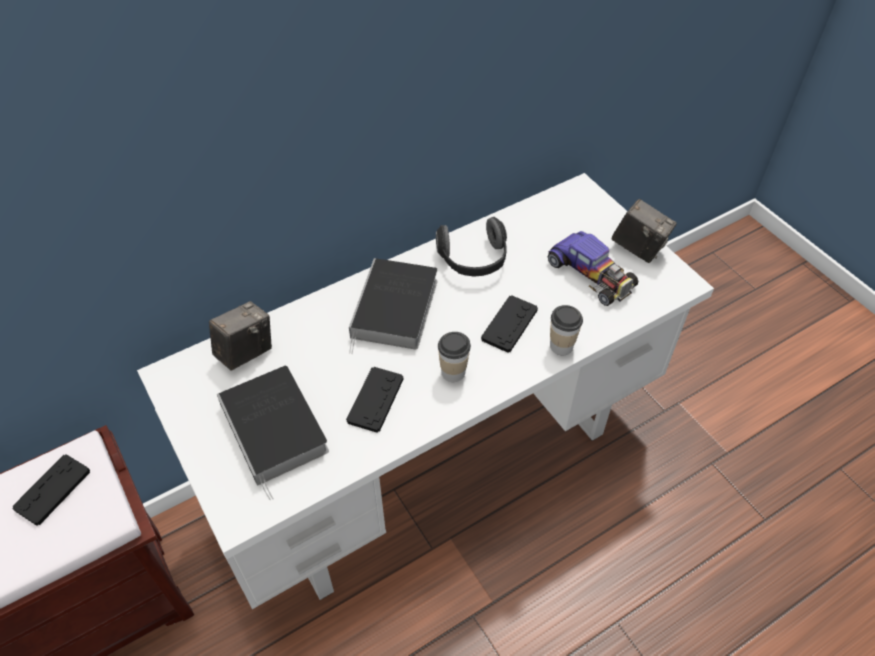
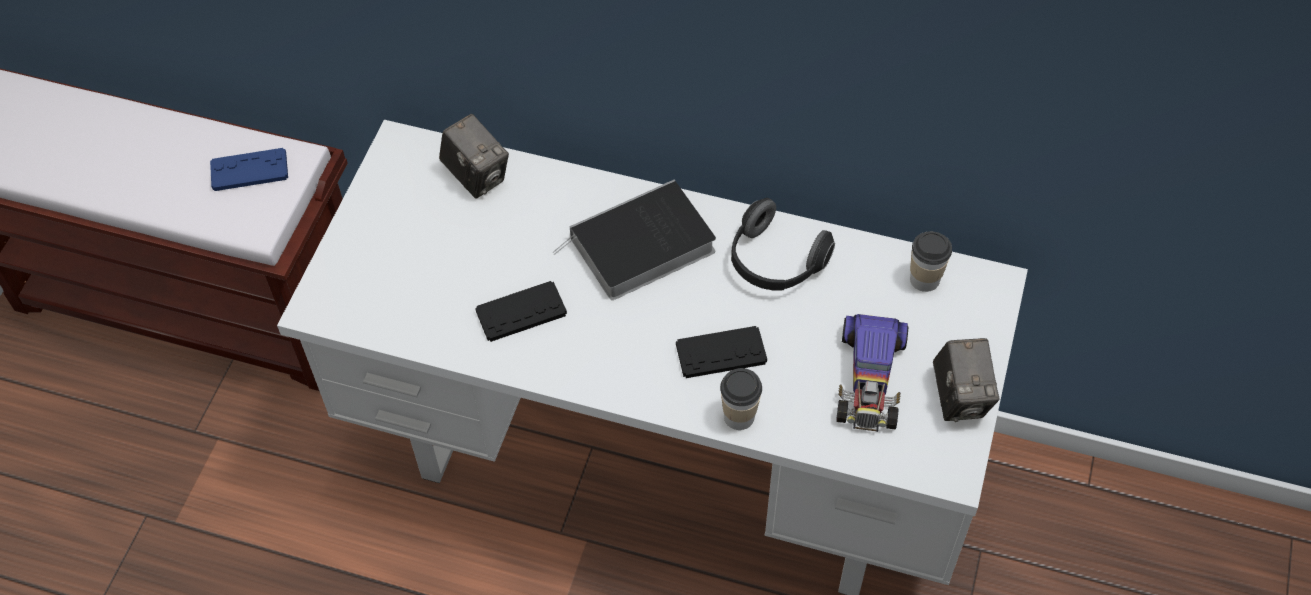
camera: 50 degrees right, 5 degrees up
(52, 490) = (249, 171): black game controller -> blue game controller
(245, 352) = (477, 176): camera -> camera turned 45 degrees clockwise
(276, 430) = (419, 266): book -> none
(453, 372) = (613, 349): cup -> cup (924, 279)

